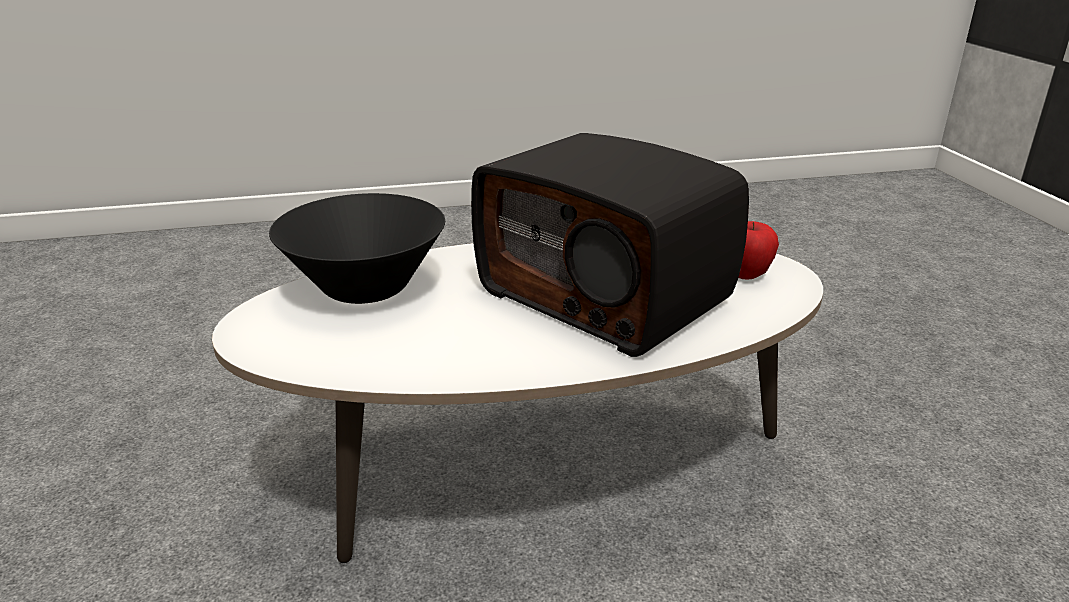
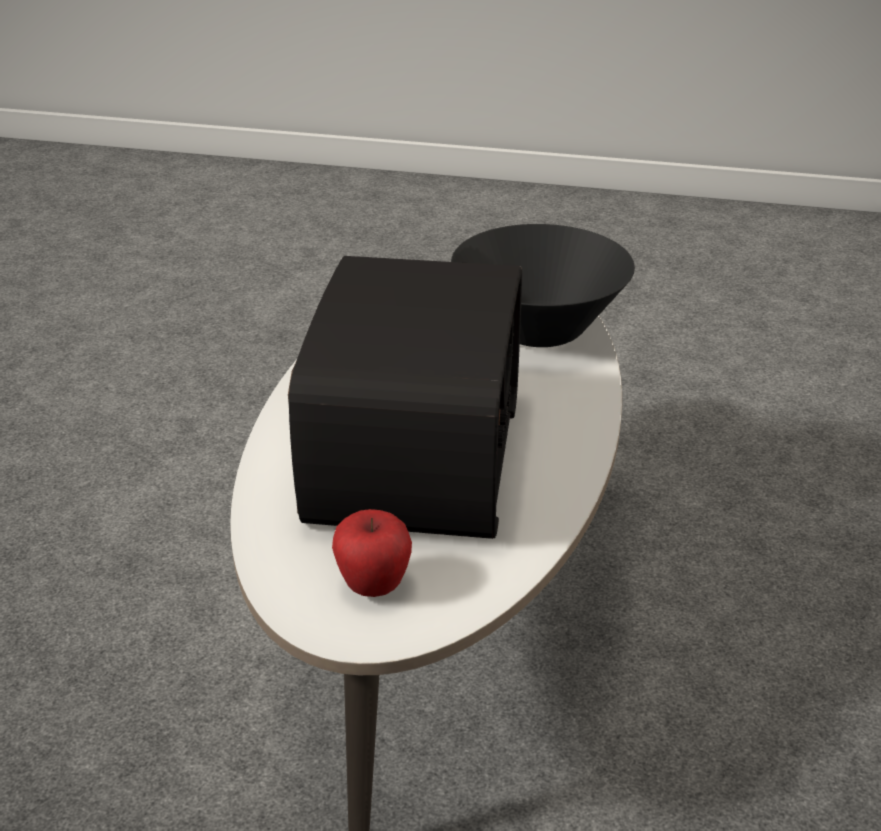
camera: 115 degrees right, 5 degrees up
(607, 295) = (410, 460): radio -> radio turned 120 degrees clockwise

